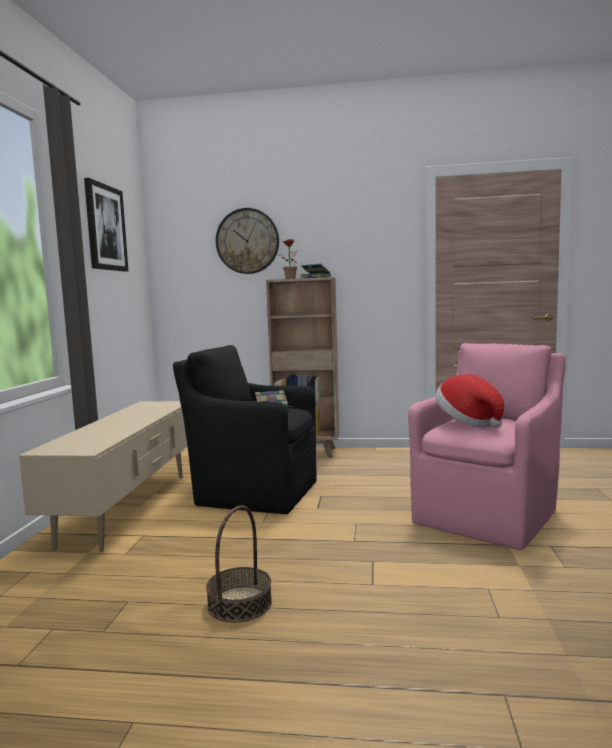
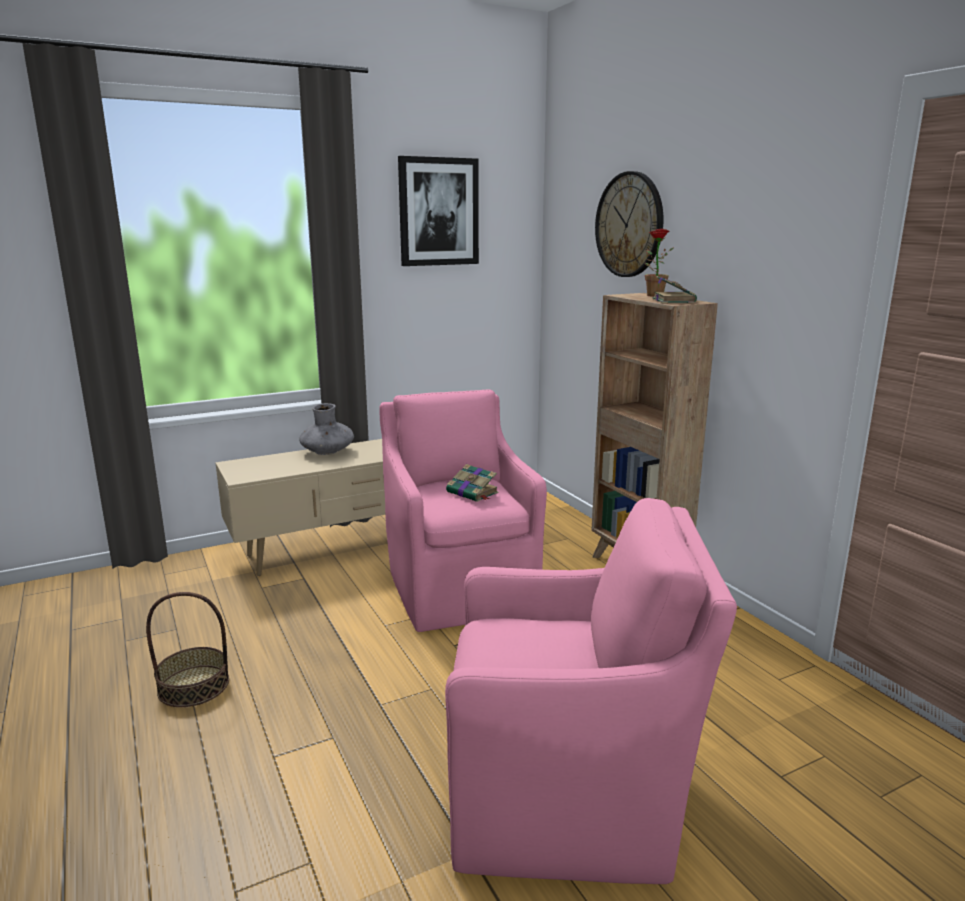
camera: 55 degrees right, 10 degrees up
(99, 426) = (327, 452): none -> grey vase
(254, 493) = (460, 588): black armchair -> pink armchair
(468, 422) = (527, 636): hat -> none

